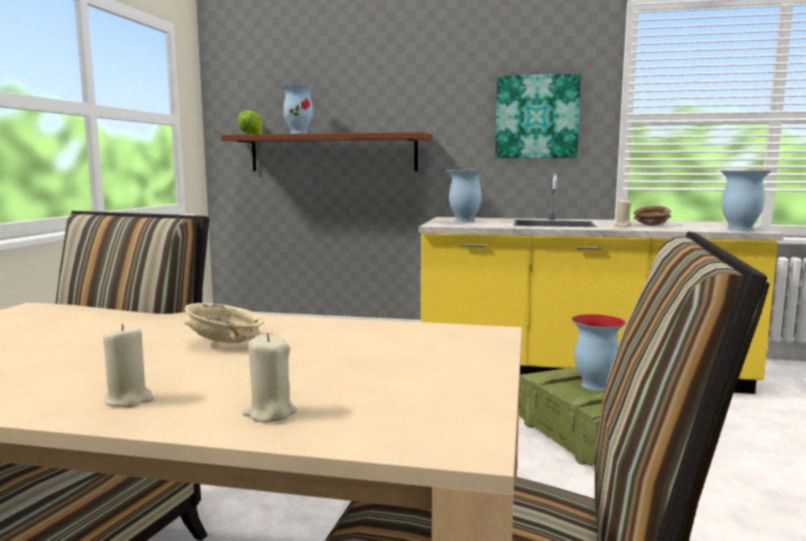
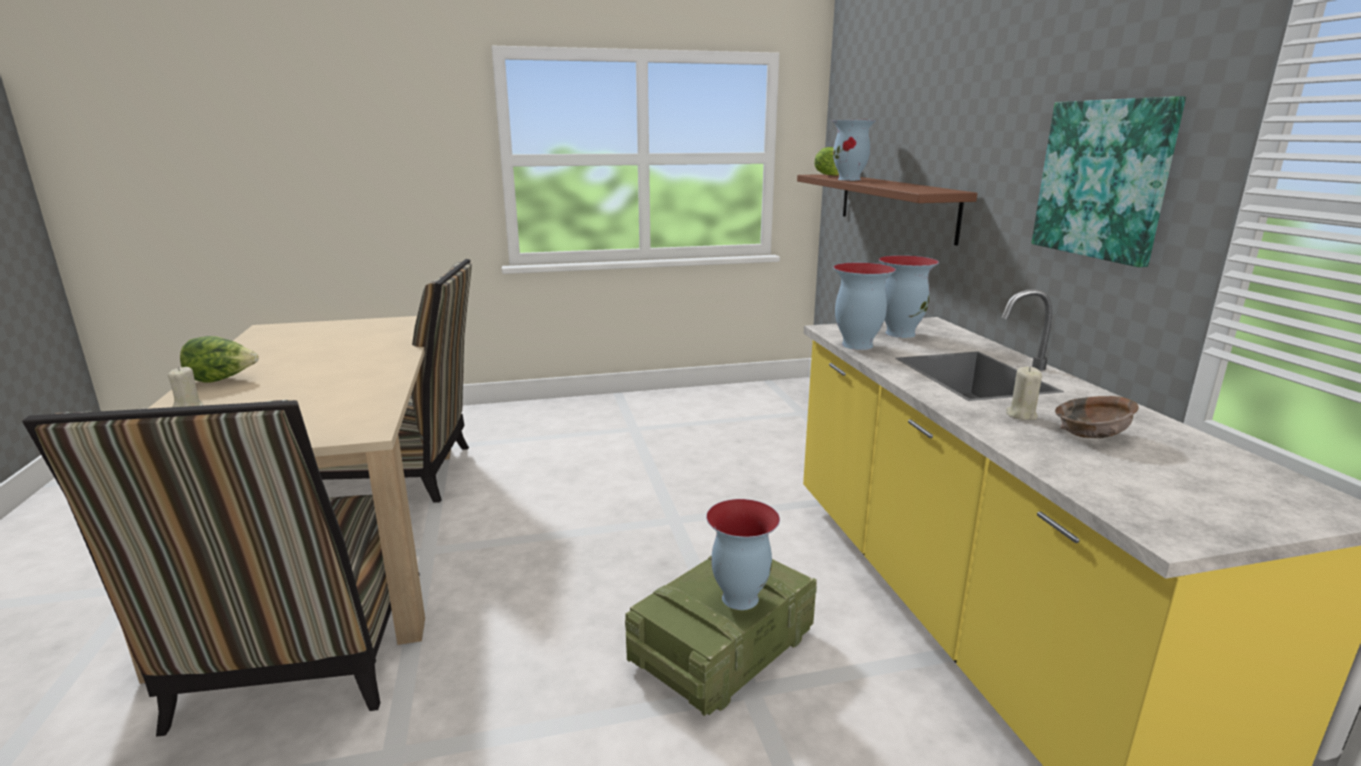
camera: 65 degrees right, 10 degrees up
(129, 399) = (222, 380): beige candle -> lettuce
(225, 342) = (334, 372): beige bowl -> none
(740, 229) = (1154, 514): vase -> vase (856, 345)

